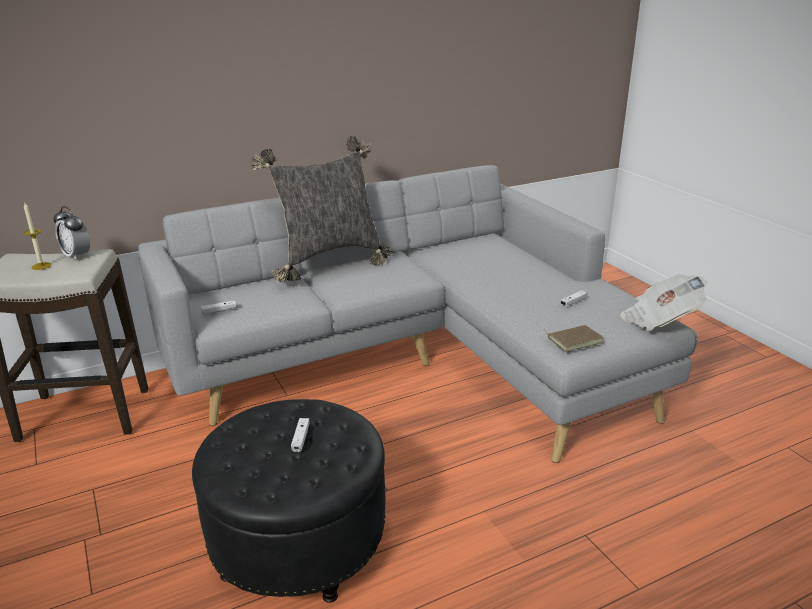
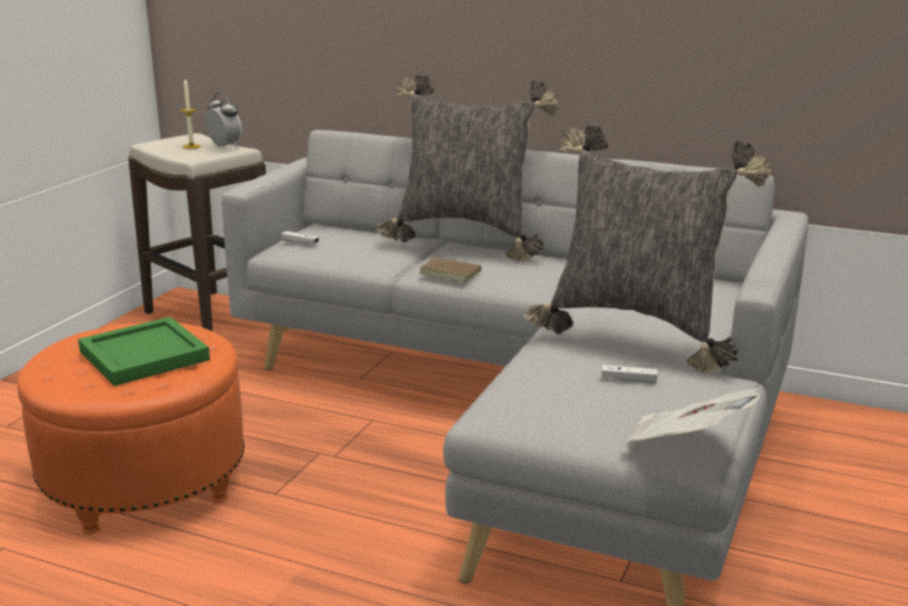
camera: 50 degrees right, 5 degrees down
(77, 256) = (225, 146): alarm clock -> alarm clock turned 135 degrees clockwise
(298, 544) = (145, 483): black ottoman -> orange ottoman
(301, 438) = (146, 356): white game controller -> green tray
(530, 282) = (638, 342): none -> pillow
(574, 340) = (522, 408): brown book -> brown book (451, 272)

